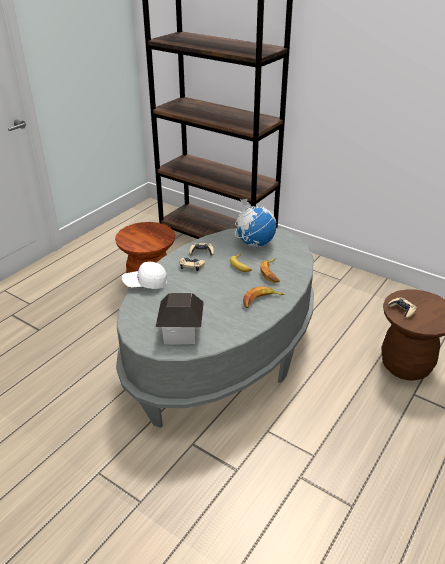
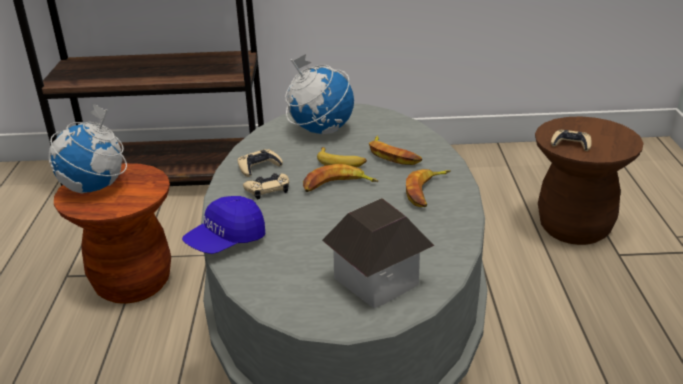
camera: 35 degrees left, 5 degrees down
(139, 232) = (94, 188): none -> globe
(145, 283) = (226, 241): white cap -> blue cap
(224, 278) = (337, 186): none -> banana

